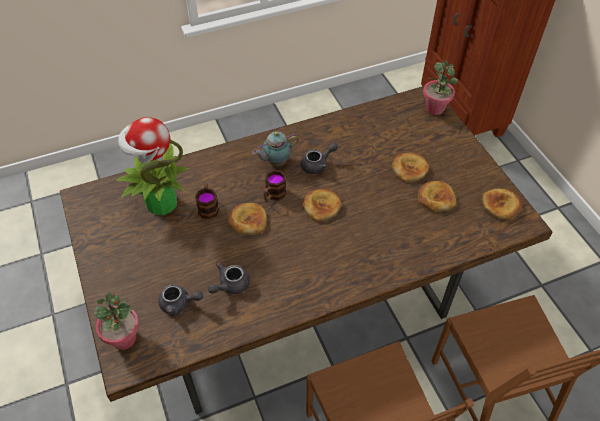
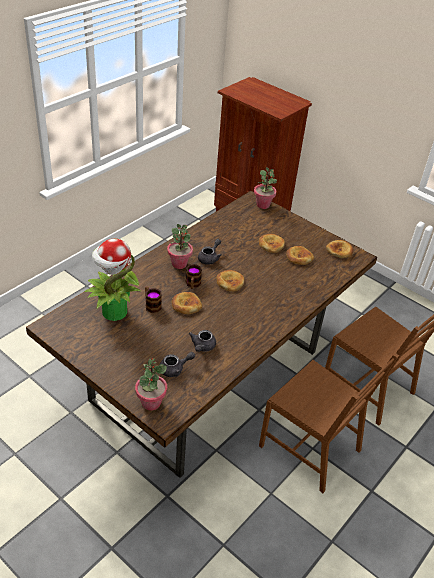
camera: 30 degrees left, 10 degrees down
(275, 162) = (179, 264): teapot -> potted plant

